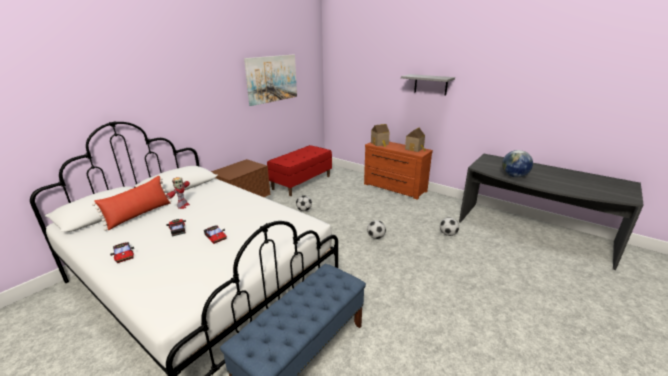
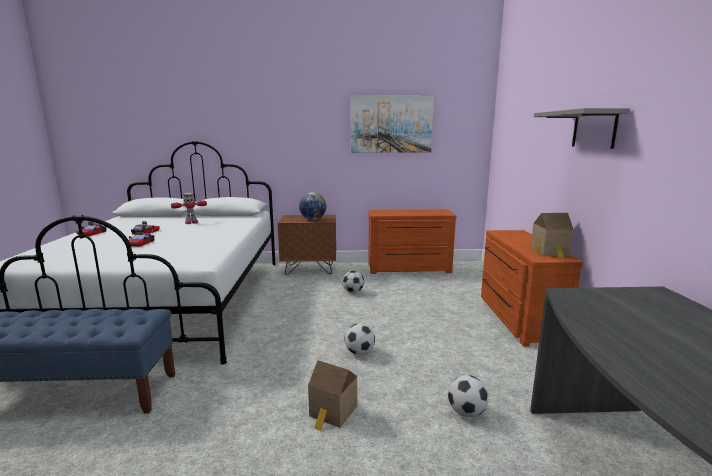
camera: 50 degrees right, 10 degrees down
(139, 214) = (163, 219): red pillow -> none
(301, 182) = (409, 269): red bench -> brown dresser
(380, 144) = (510, 234): toy house -> toy house (332, 413)
(514, 176) = (612, 334): globe -> globe (313, 219)

